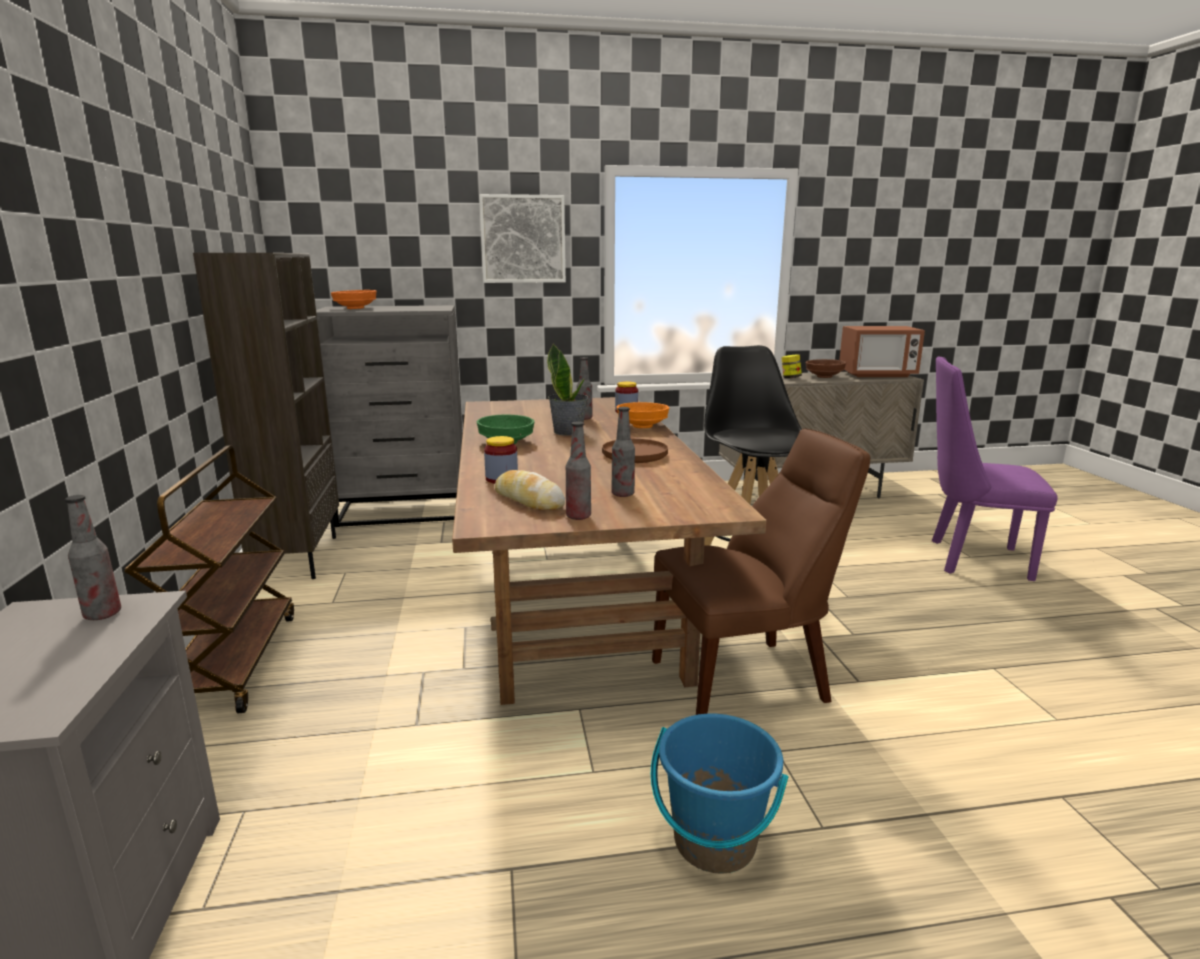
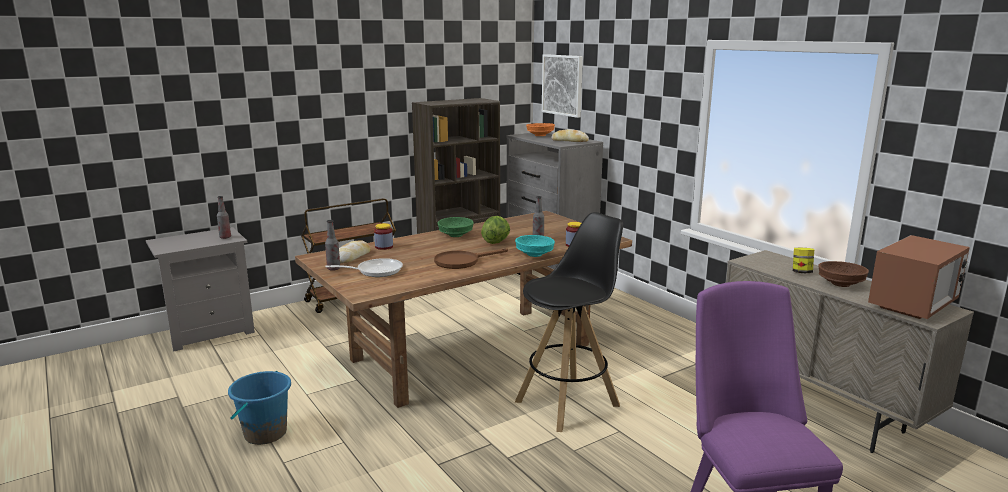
camera: 65 degrees right, 0 degrees up
(423, 307) = (569, 141): none -> bread
(523, 239) = (649, 98): picture -> picture (562, 85)
(568, 432) = (496, 242): potted plant -> lettuce
(623, 494) = (375, 271): bottle -> frying pan
(643, 426) = (534, 255): orange bowl -> turquoise bowl
(746, 680) = (413, 422): brown chair -> none
(877, 375) = (913, 305): microwave -> microwave turned 105 degrees counterclockwise

